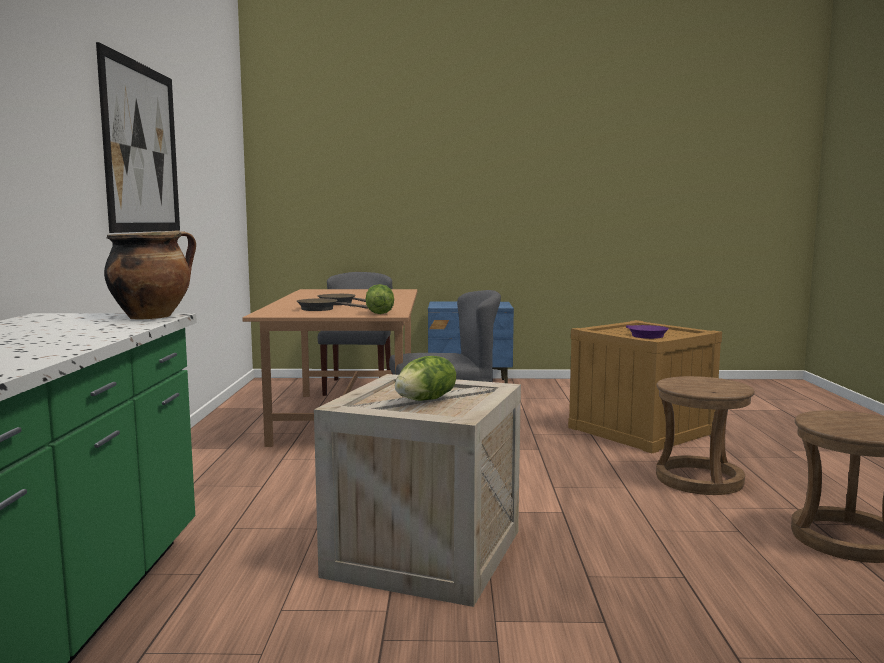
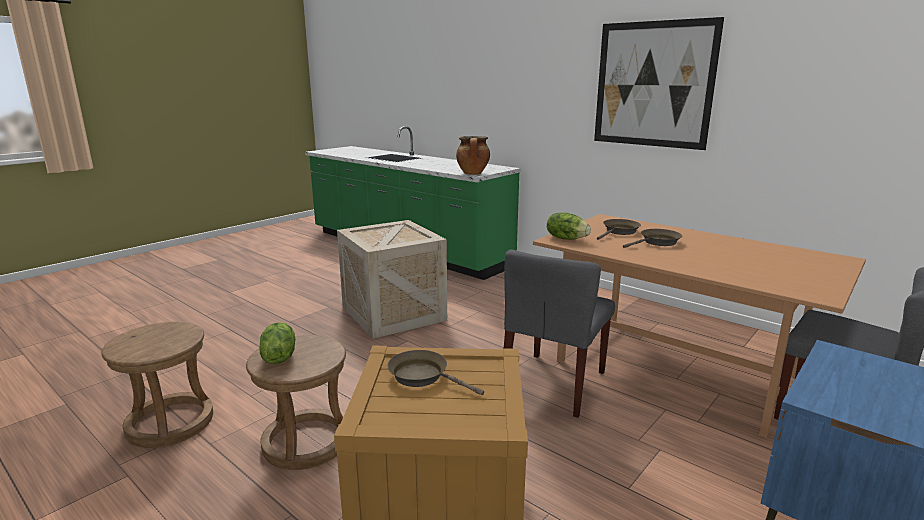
camera: 130 degrees right, 10 degrees up
(426, 400) = (384, 233): lettuce -> lettuce (278, 357)
(645, 335) = (423, 376): purple frying pan -> brown frying pan

